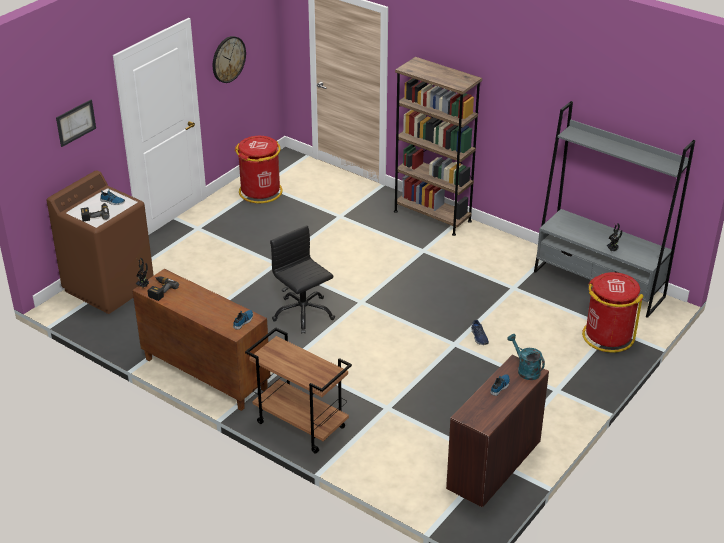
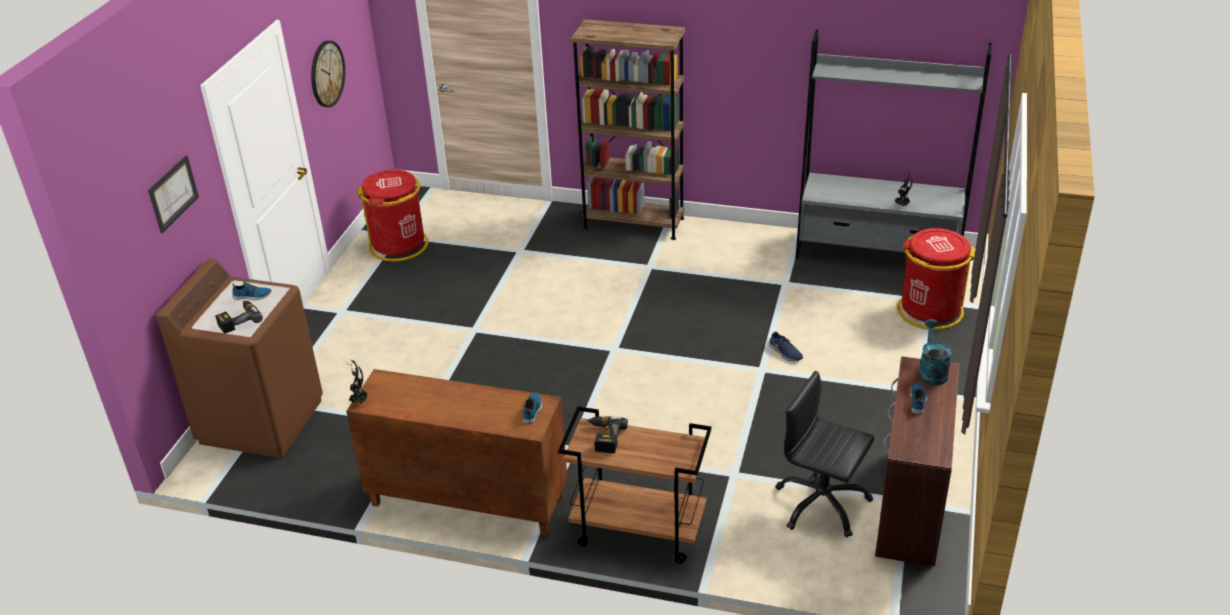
camera: 20 degrees left, 0 degrees up
(160, 290) = (387, 400): power drill -> power drill (603, 437)
(303, 313) = (549, 384): black office chair -> black office chair (821, 504)
(525, 370) = (931, 371): turquoise watering can -> turquoise watering can turned 60 degrees clockwise

